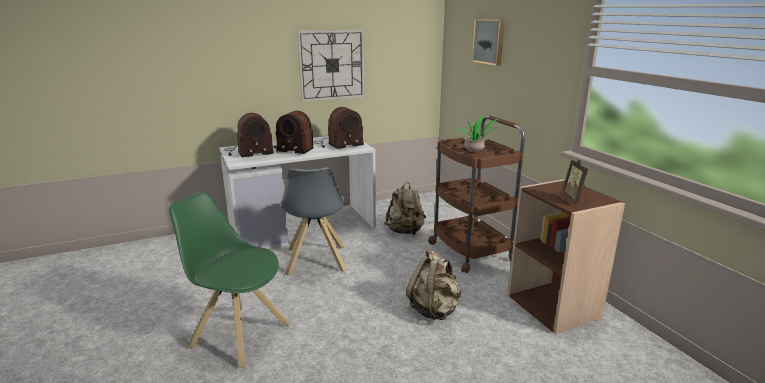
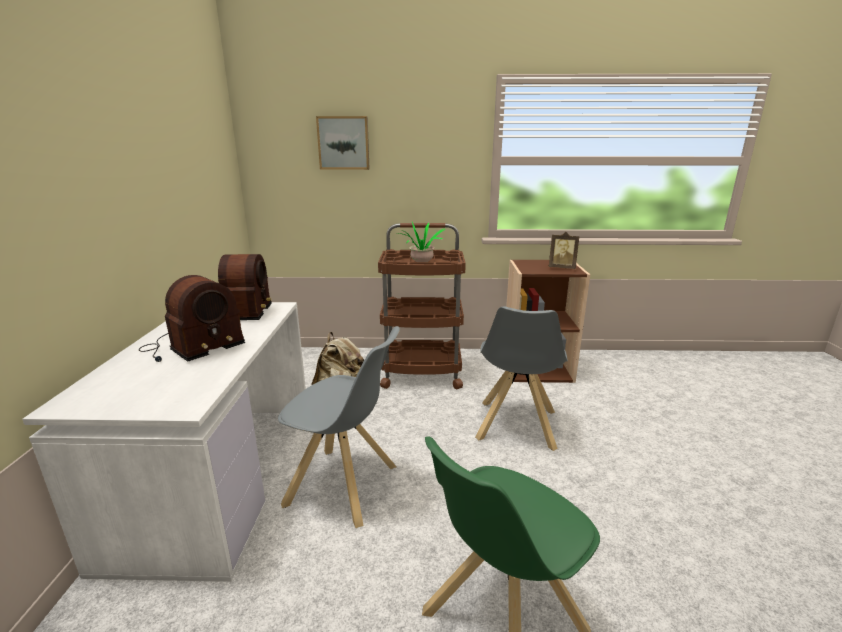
camera: 65 degrees left, 0 degrees up
(248, 152) = (135, 388): radio -> none
(332, 65) = (153, 191): wall clock -> none
(434, 309) = (516, 426): beige backpack -> grey chair

